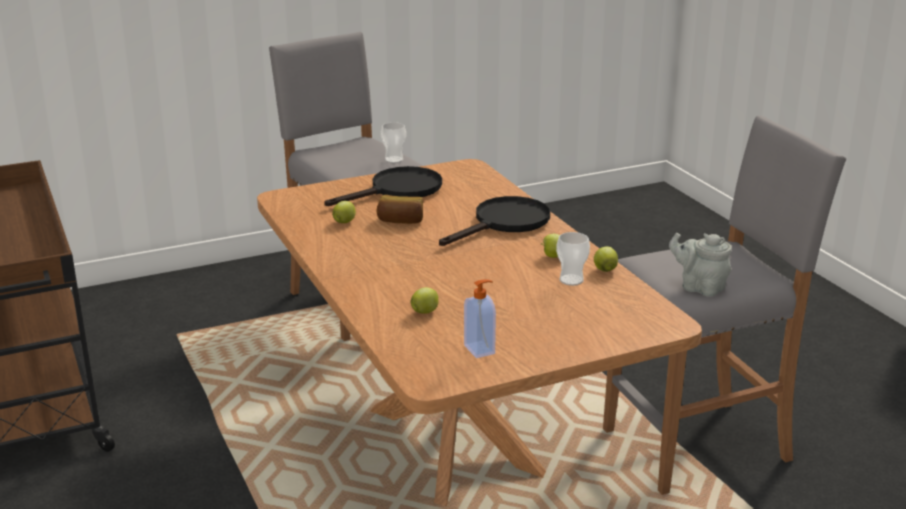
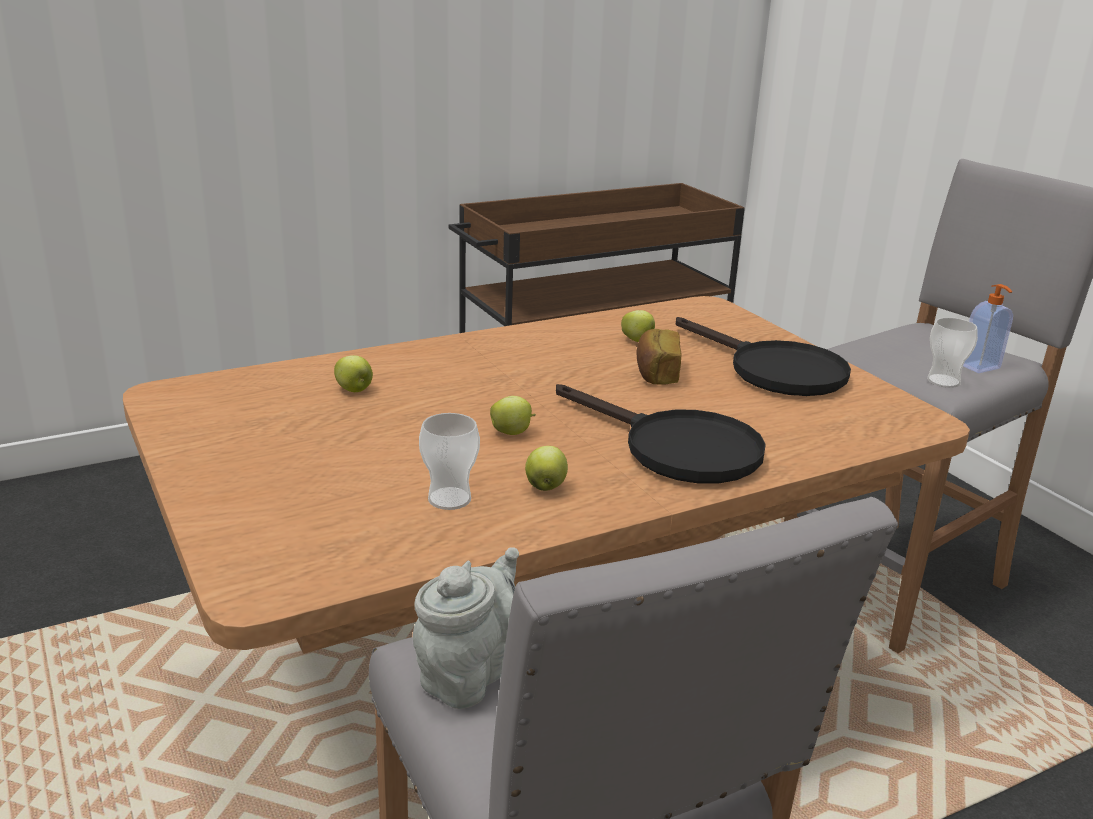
camera: 85 degrees right, 0 degrees up
(480, 349) = (234, 423): soap dispenser -> soap dispenser (980, 367)
(605, 270) = (492, 534): apple -> apple (512, 433)

